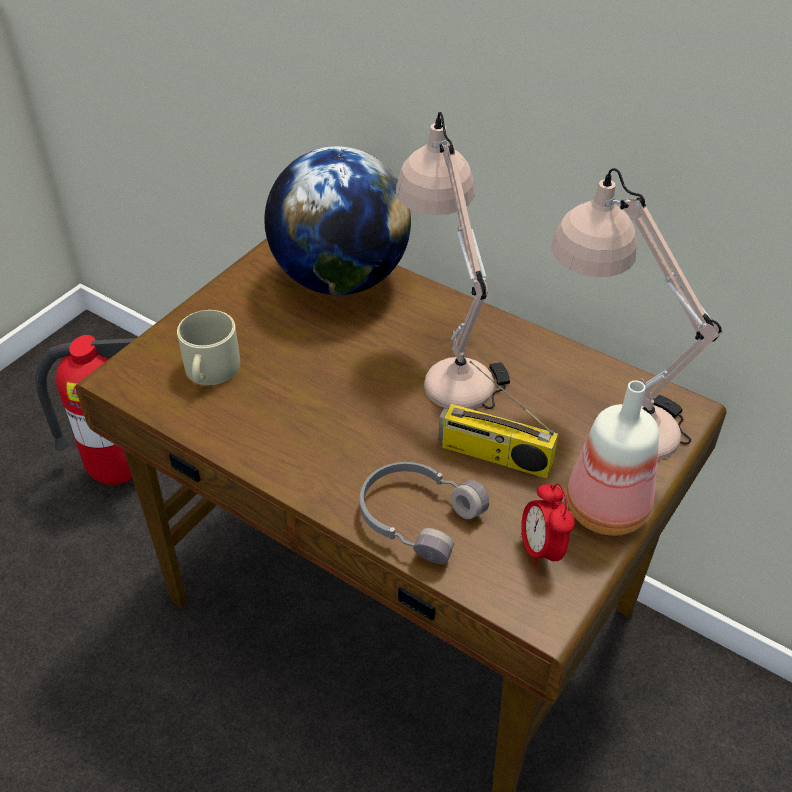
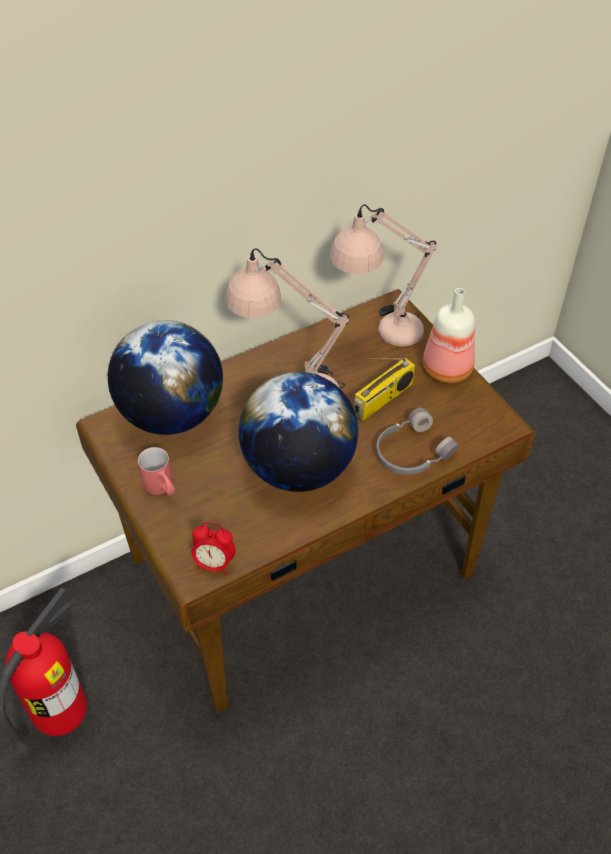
camera: 65 degrees left, 5 degrees up
(210, 371) = (221, 518): beige mug -> none
(230, 310) = (162, 488): none -> red mug
(322, 411) = (298, 468): none -> globe
(541, 550) = (461, 407): alarm clock -> alarm clock (214, 563)

